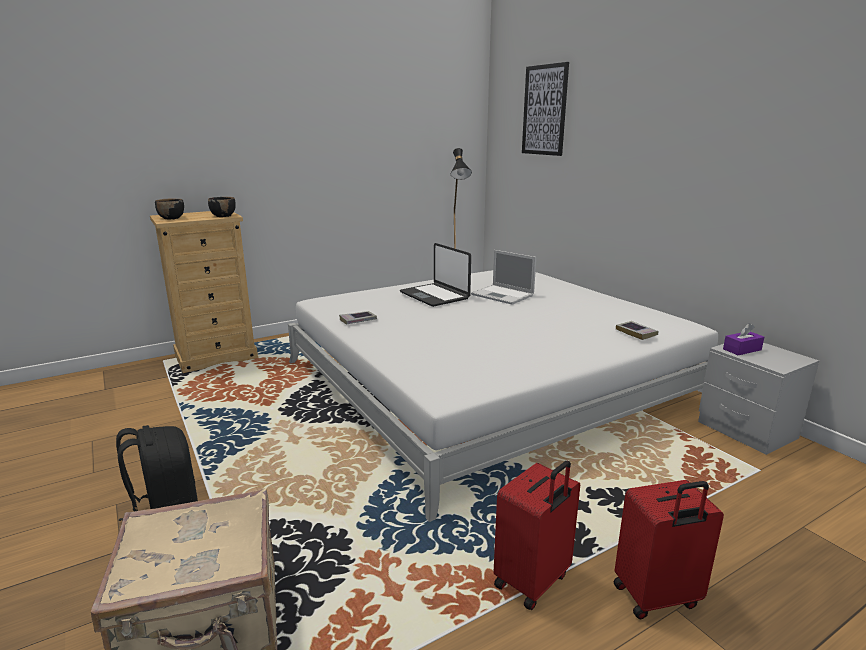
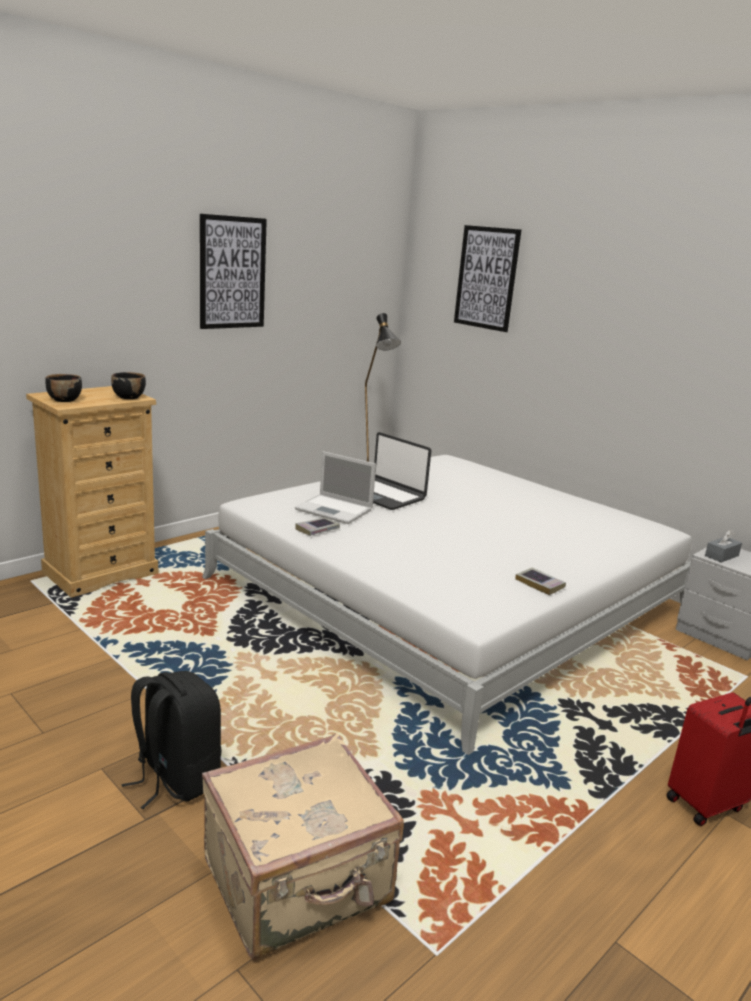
camera: 15 degrees left, 0 degrees up
(322, 118) = (232, 273): none -> picture
(503, 295) = (458, 494): laptop -> laptop (335, 510)
(533, 581) = (594, 803): red suitcase -> none
(636, 333) = (620, 540): book -> book (540, 584)
(742, 349) = (721, 556): purple tissue box -> grey tissue box

